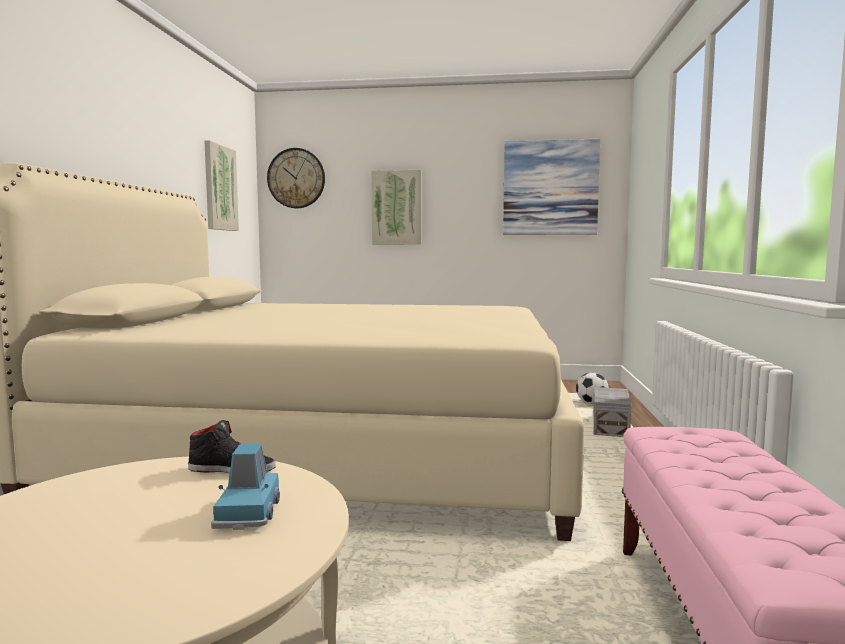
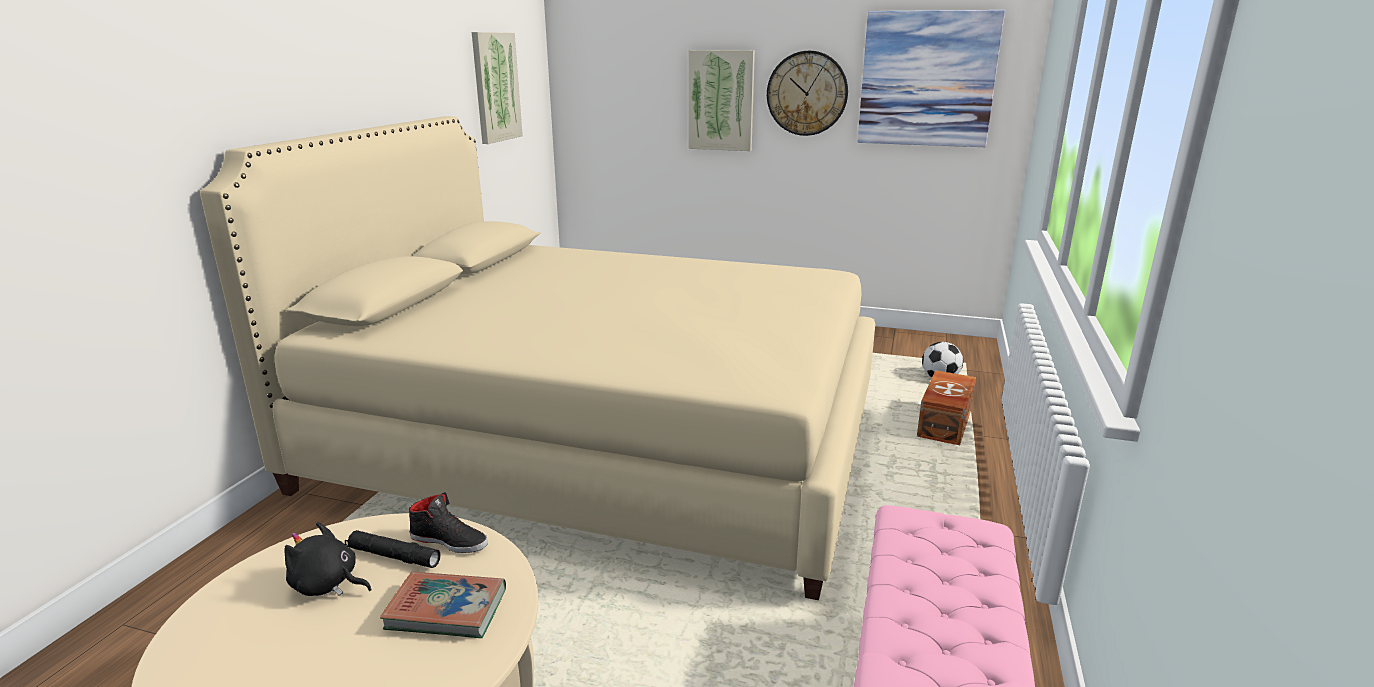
camera: 10 degrees right, 15 degrees up
(103, 506) = (328, 585): none -> black plush toy
(174, 483) = (393, 556): none -> black flashlight
(248, 512) = (446, 610): blue toy car -> book
(296, 178) = (595, 57): wall clock -> wall clock (807, 93)
(609, 427) = (943, 425): grey storage box -> brown storage box

